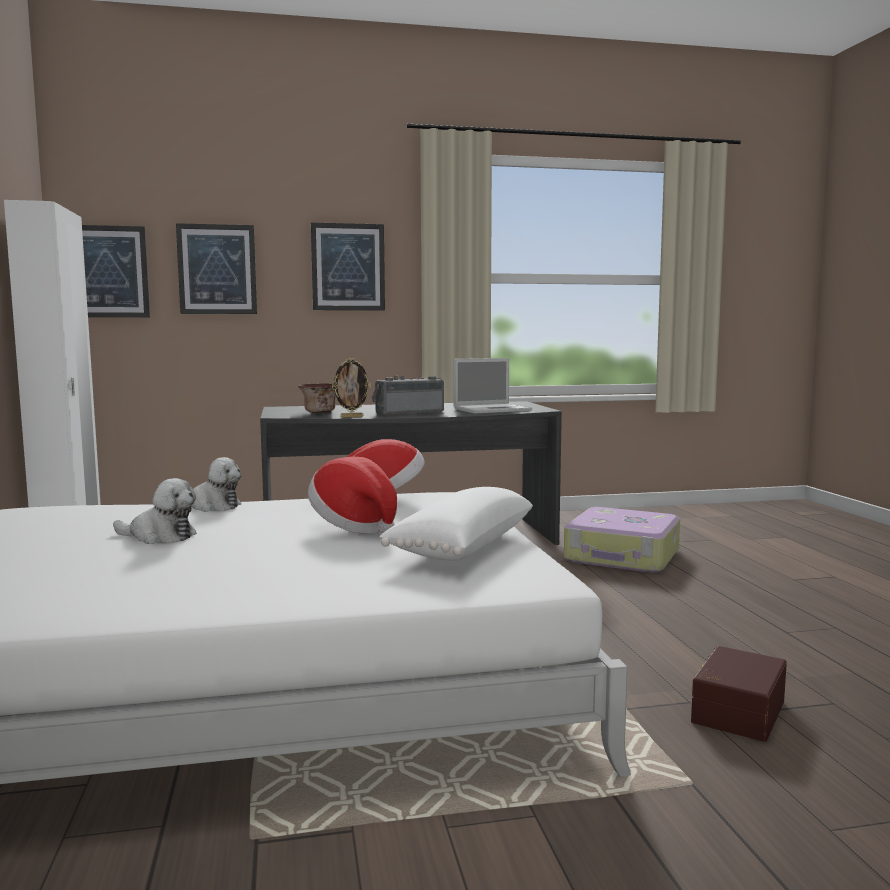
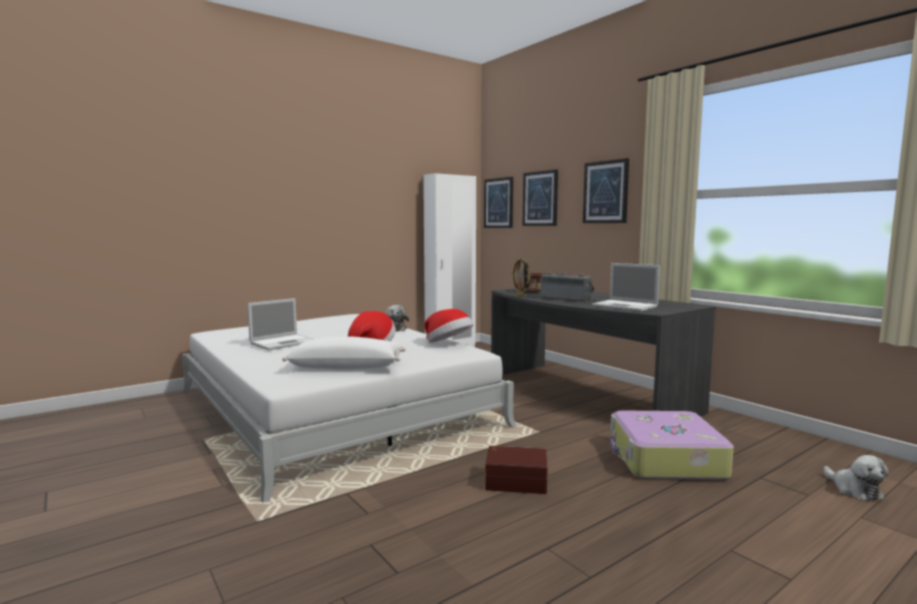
camera: 65 degrees right, 0 degrees up
(159, 536) = (328, 332): plush toy -> plush toy (854, 489)
(200, 566) = (284, 342): none -> laptop
(735, 711) = (361, 530): brown storage box -> brown storage box (516, 481)

